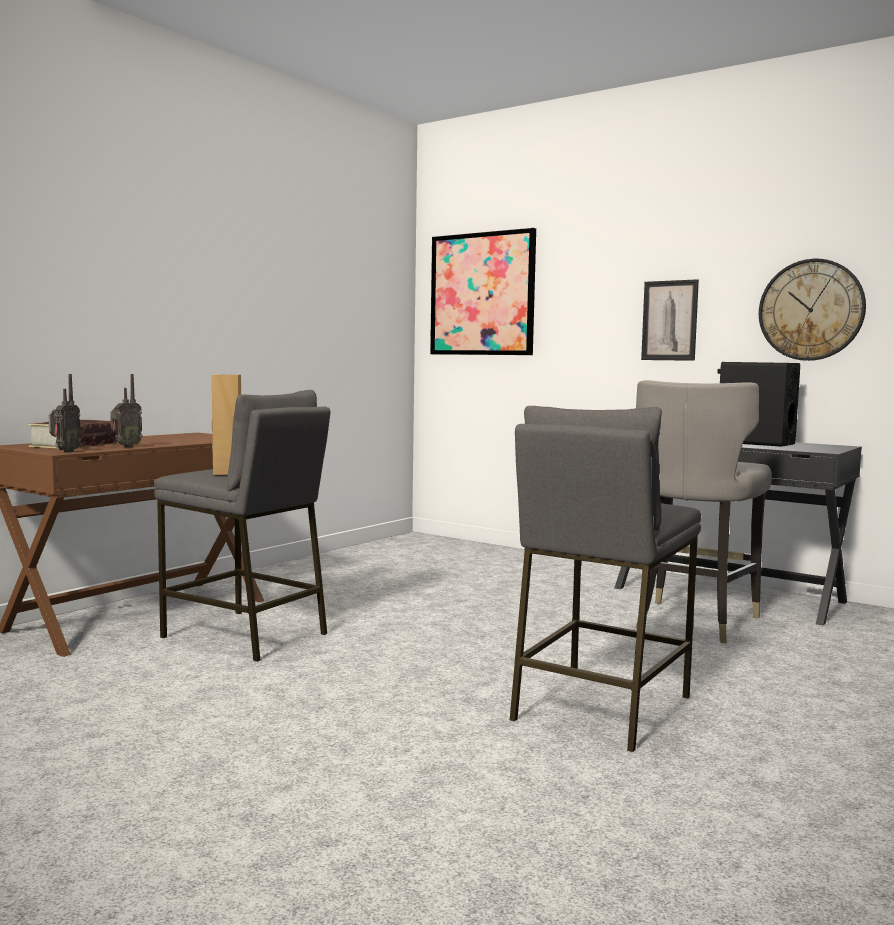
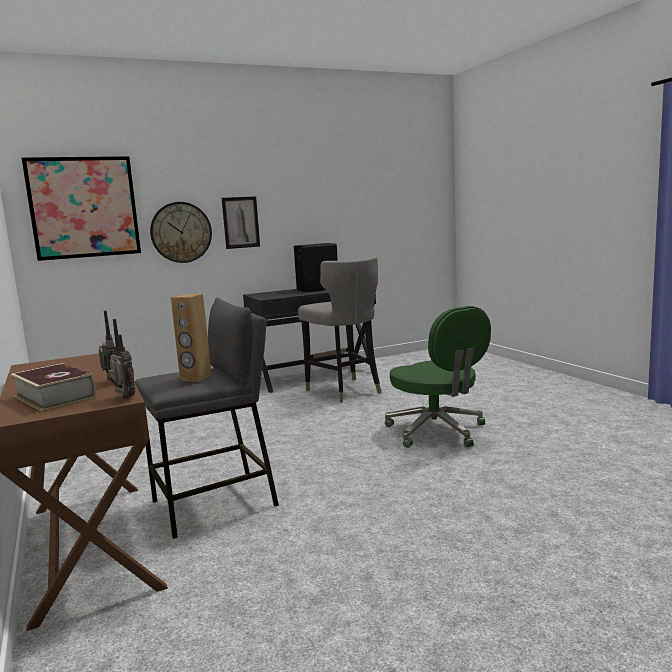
camera: 60 degrees left, 5 degrees up
(599, 707) = (437, 431): grey stool -> green office chair
(811, 310) = (318, 213): wall clock -> wall clock (181, 232)

